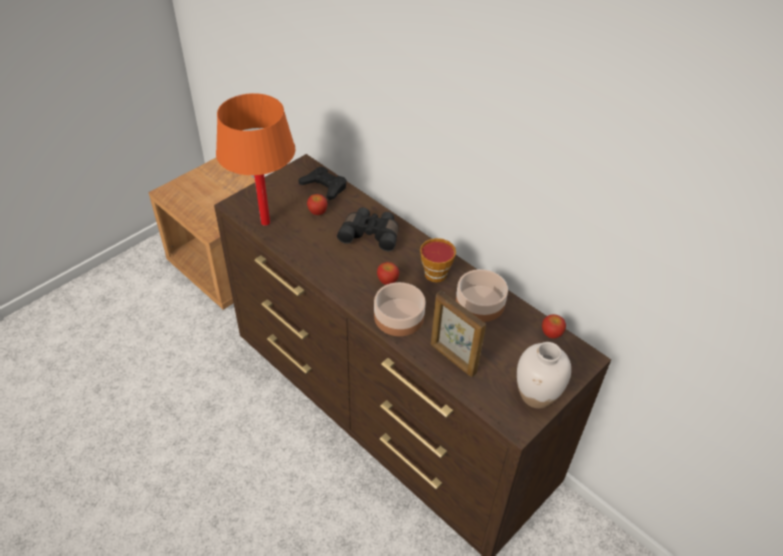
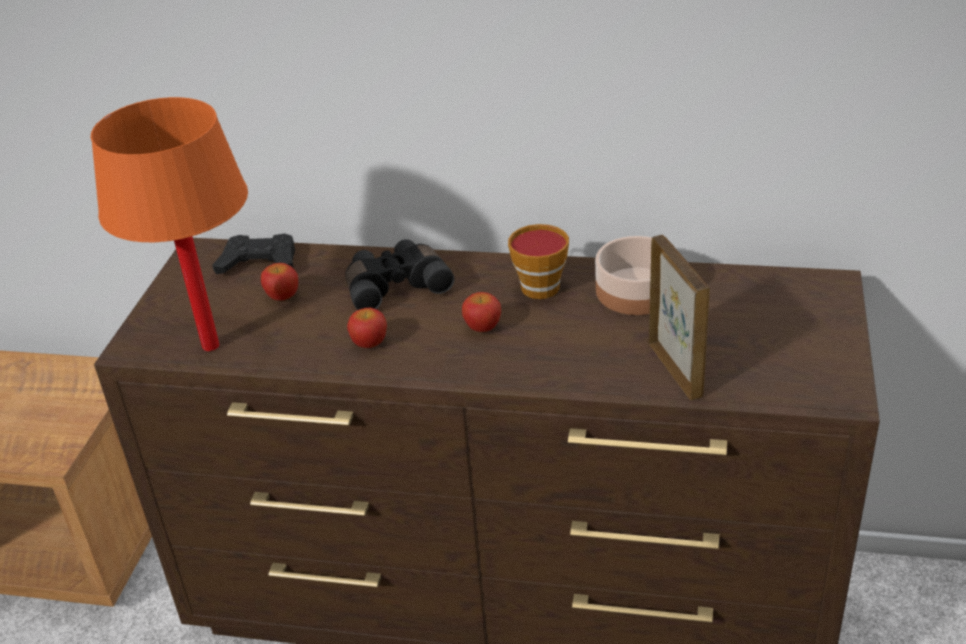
camera: 30 degrees left, 10 degrees down
(399, 316) = (547, 359): bowl -> none
(452, 359) = (676, 369): picture frame -> picture frame turned 120 degrees counterclockwise
(536, 395) = (825, 352): white vase -> none
(551, 334) = (762, 279): apple -> apple (370, 343)

